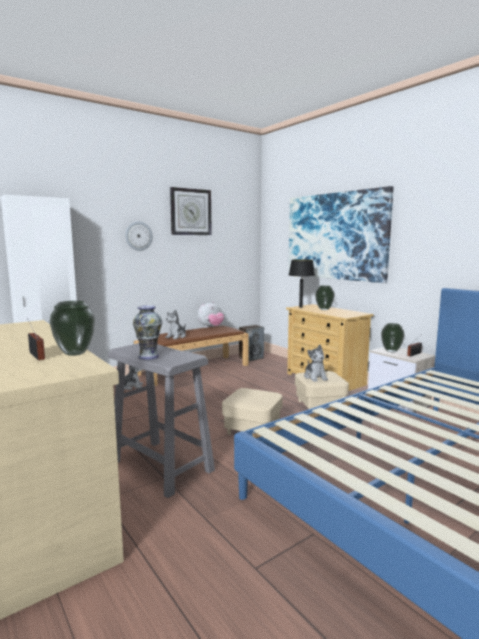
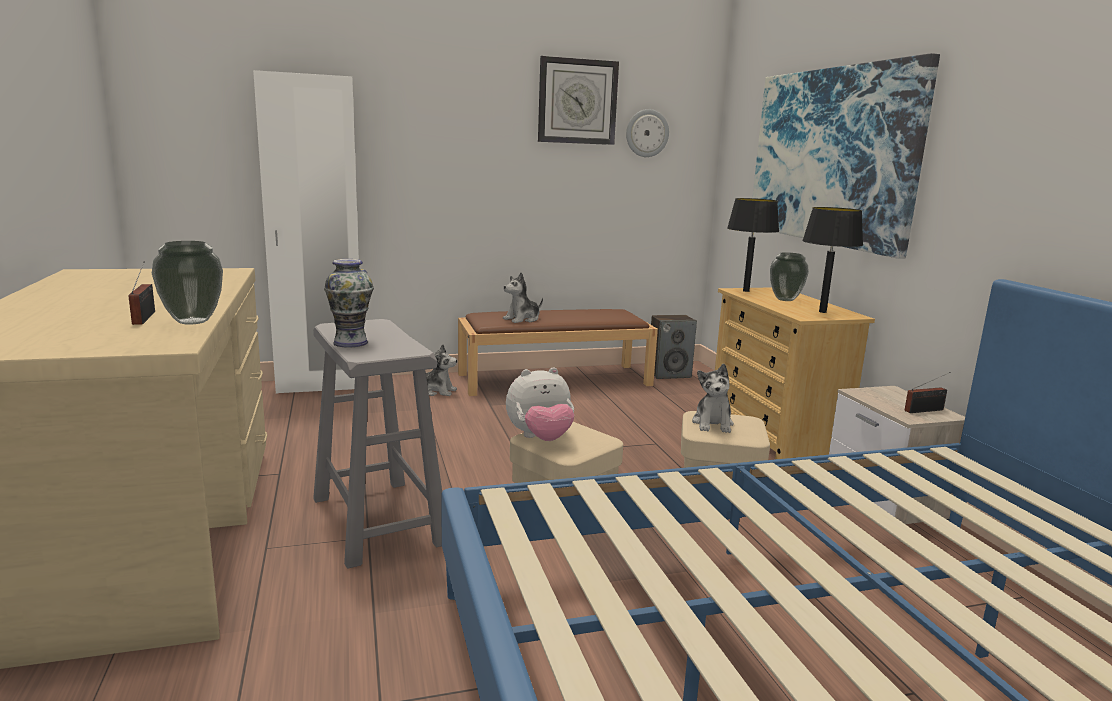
camera: 20 degrees right, 5 degrees up
(138, 236) = (477, 142): wall clock -> wall clock (647, 133)
(210, 327) = (596, 310): plush toy -> plush toy (540, 438)
(348, 313) = (822, 312): none -> black table lamp
(391, 351) = (880, 397): vase -> none

